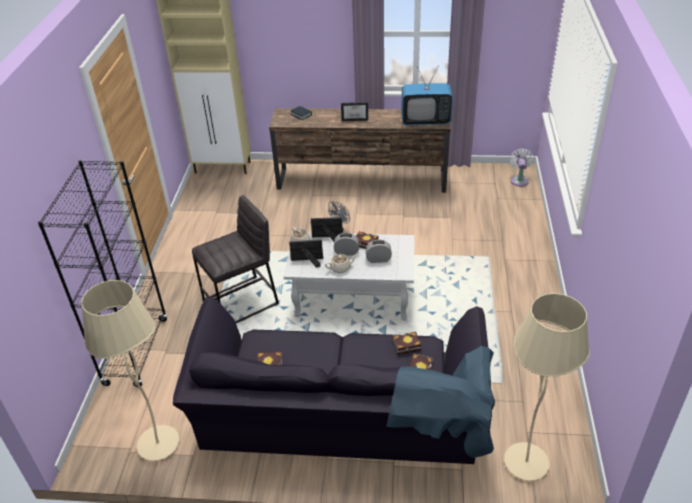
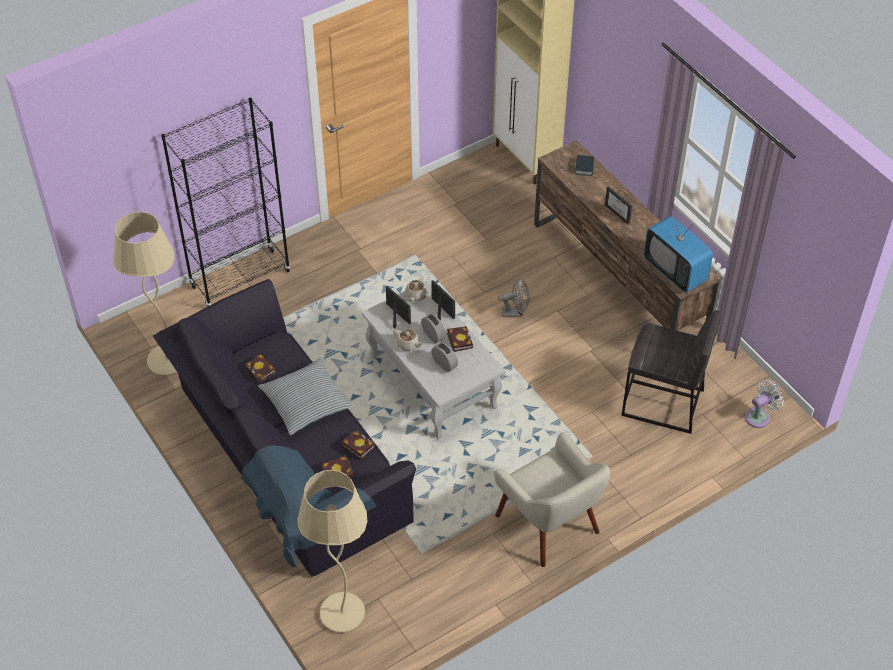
camera: 50 degrees right, 10 degrees up
(241, 302) = (355, 307): grey stool -> grey stool (663, 403)
(332, 353) = (306, 402): none -> pillow
(529, 304) = (549, 524): none -> beige armchair

